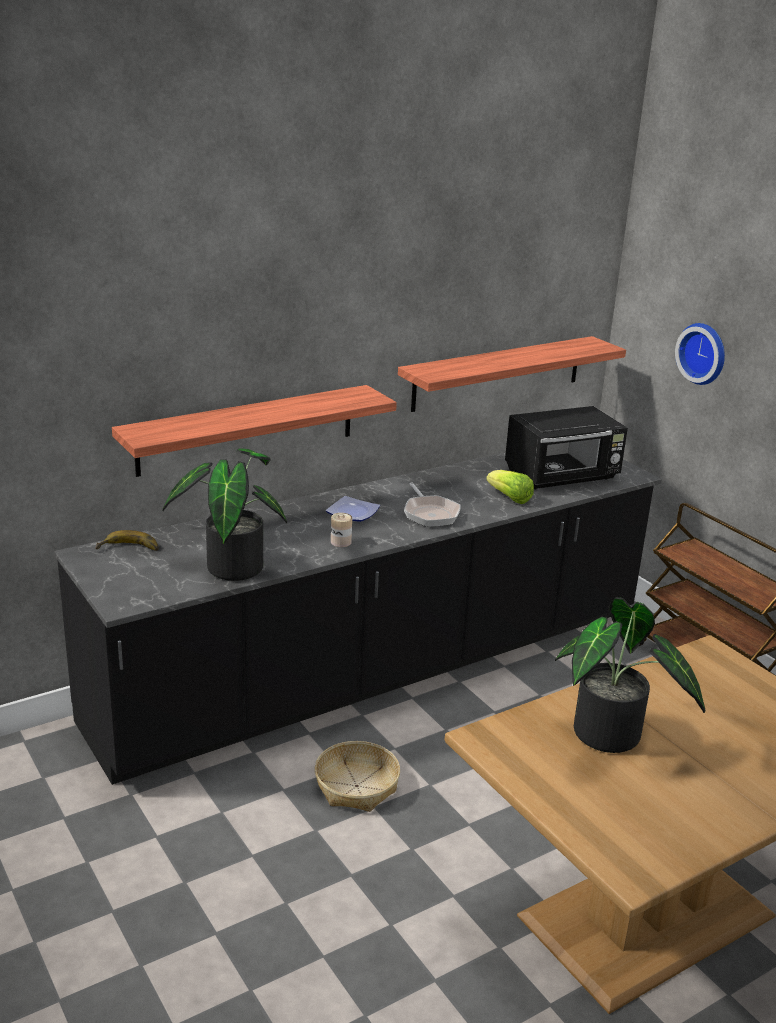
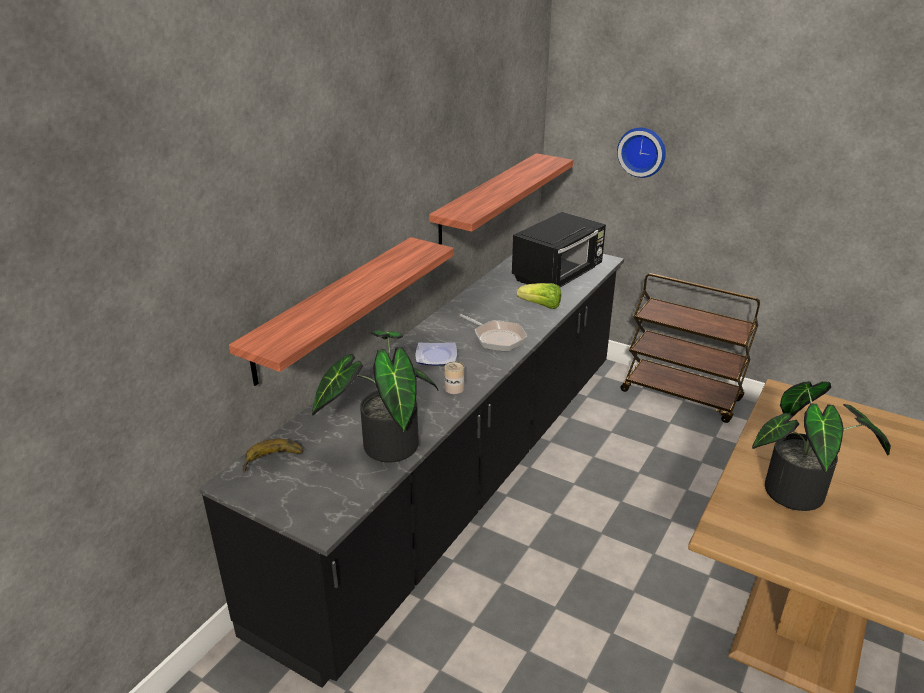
camera: 25 degrees left, 5 degrees up
(356, 786) = (527, 594): basket -> none

